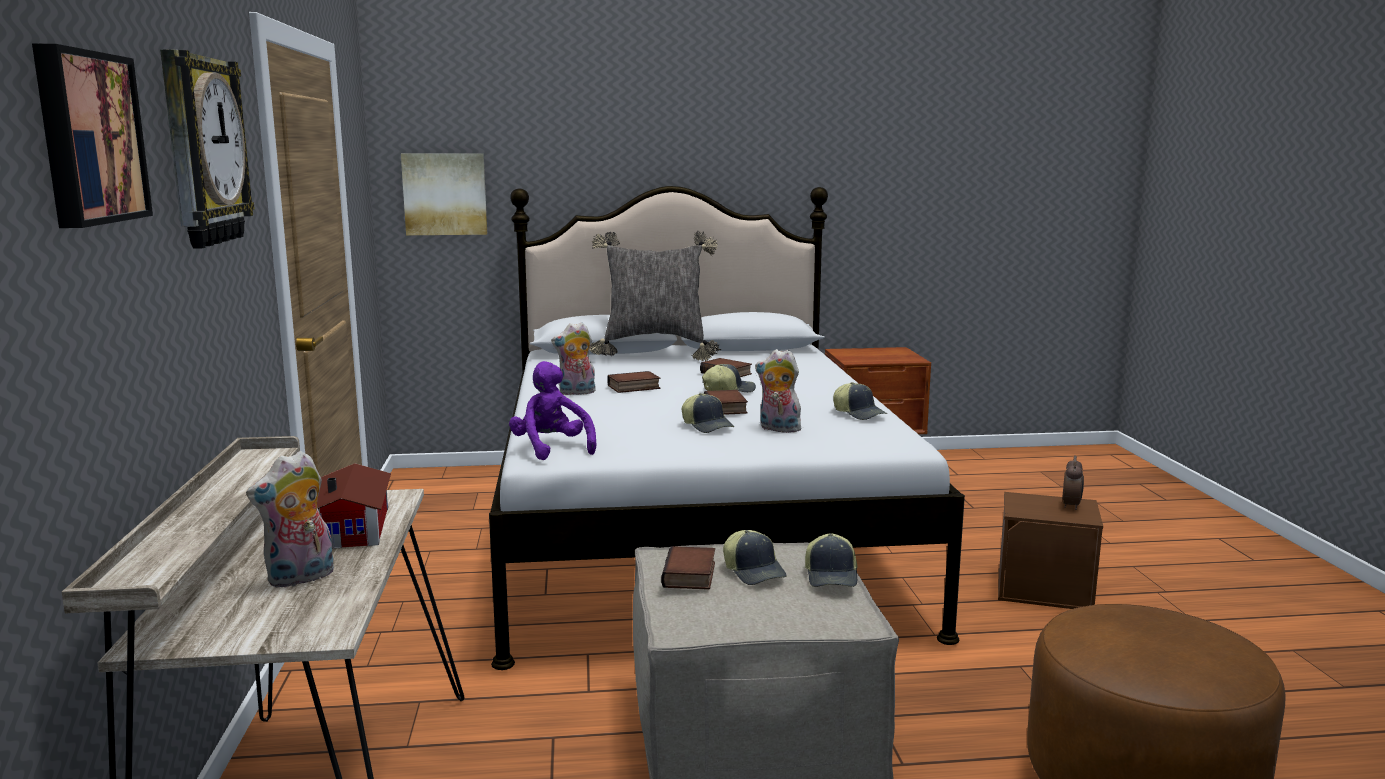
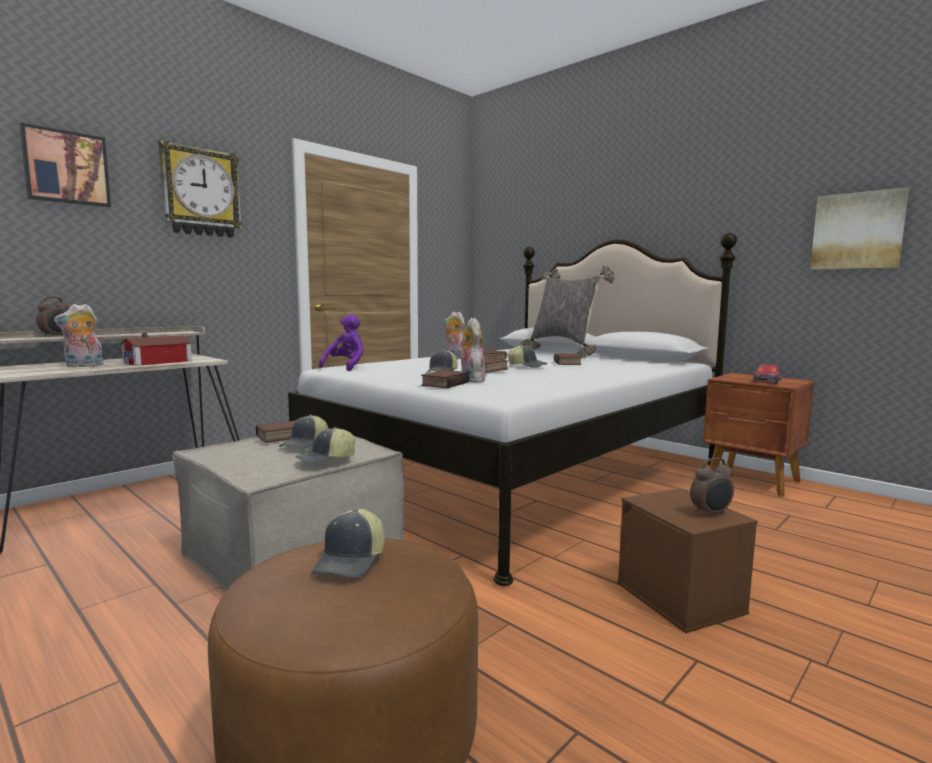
camera: 50 degrees right, 5 degrees down
(181, 538) = (57, 337): none -> alarm clock
(300, 578) = (83, 366): plush toy -> plush toy turned 45 degrees counterclockwise
(445, 194) = (500, 253): picture -> picture (857, 231)
(794, 443) = (444, 384): none -> book
(859, 414) = (551, 384): cap -> cap (351, 561)
(886, 356) = (767, 380): none -> toy car

